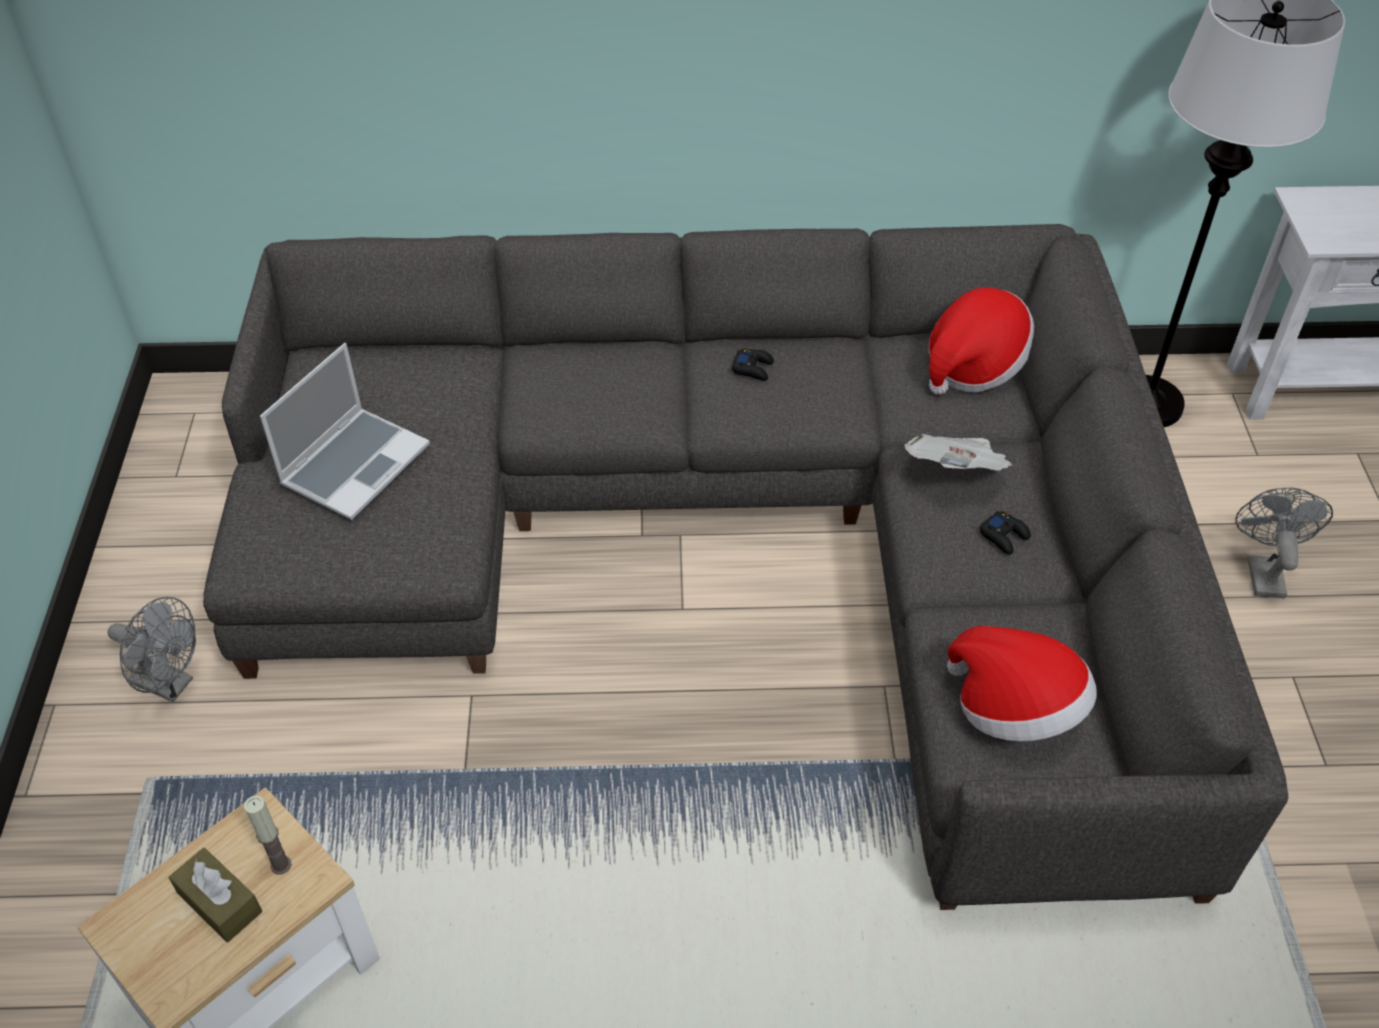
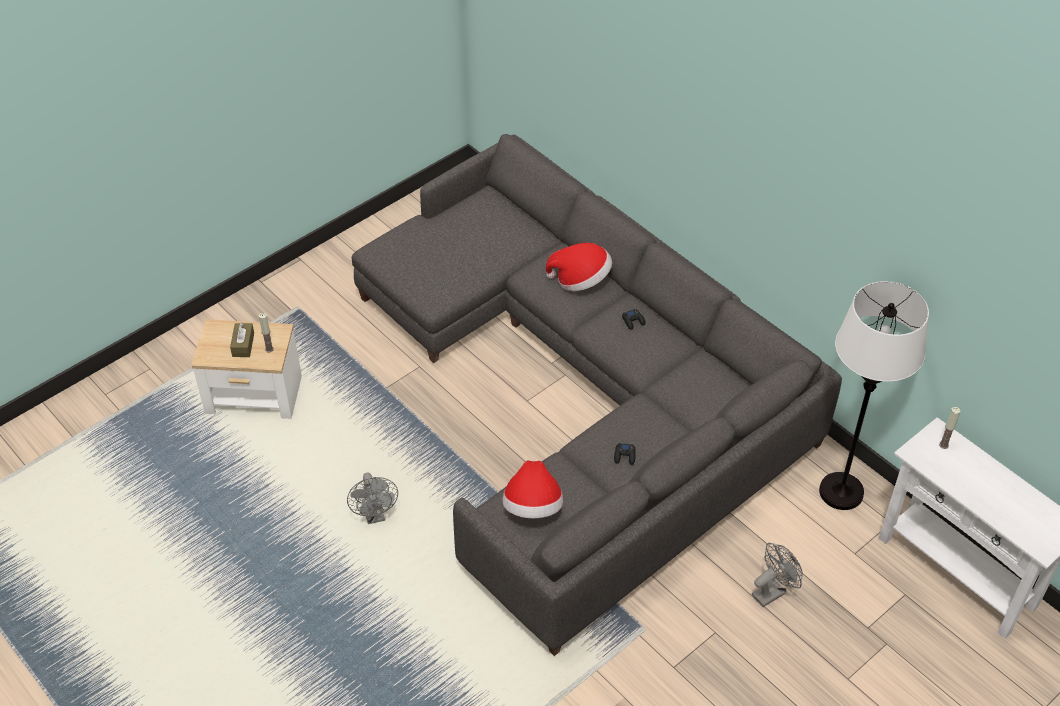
camera: 50 degrees right, 0 degrees up
(170, 684) = (338, 281): grey fan -> grey fan (375, 515)
(355, 464) = (448, 243): laptop -> none
(956, 472) = (647, 421): newspaper -> none
(973, 365) = (720, 390): hat -> hat (581, 280)
(1329, 208) = (943, 445): none -> candle

